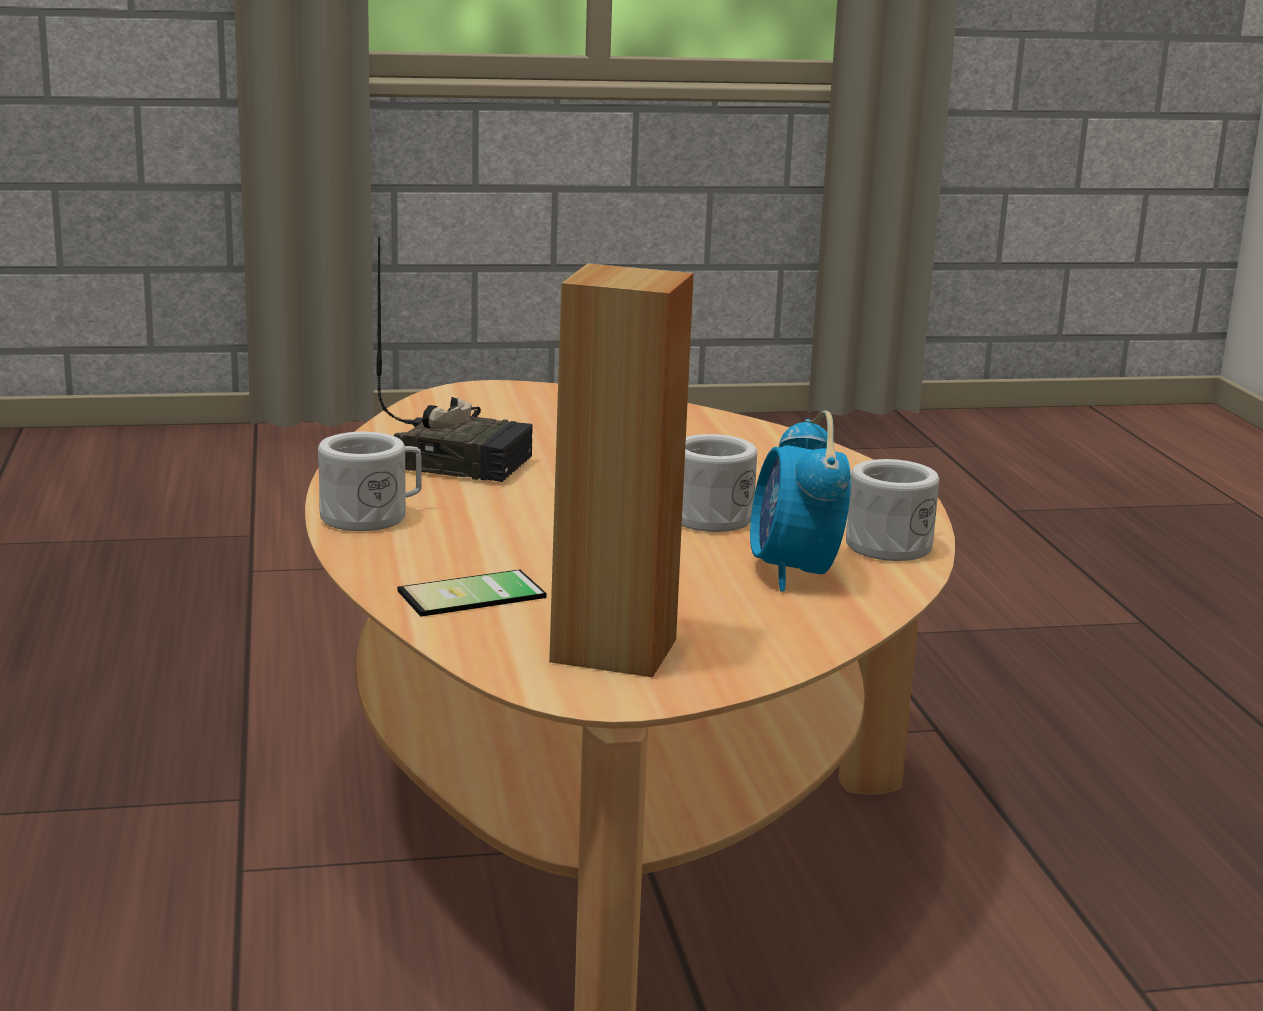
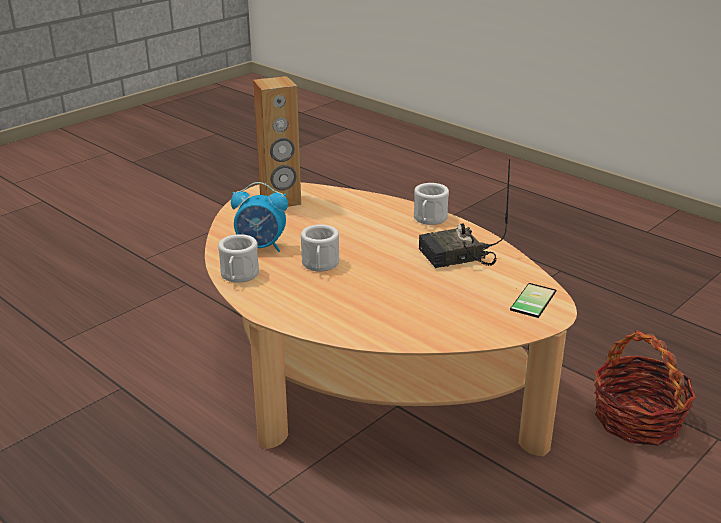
camera: 145 degrees right, 10 degrees up
(298, 613) = (637, 419): none -> basket
(474, 597) = (343, 203): phone -> phone (530, 299)
(794, 573) = (261, 247): alarm clock -> alarm clock turned 135 degrees clockwise

